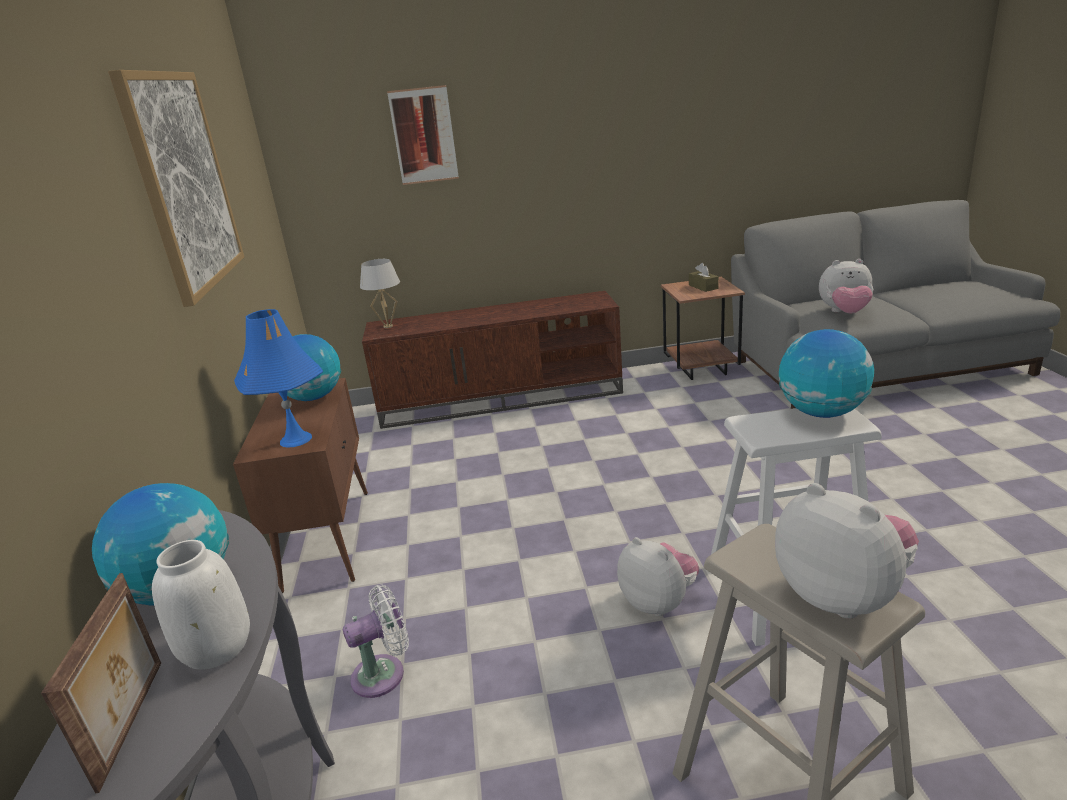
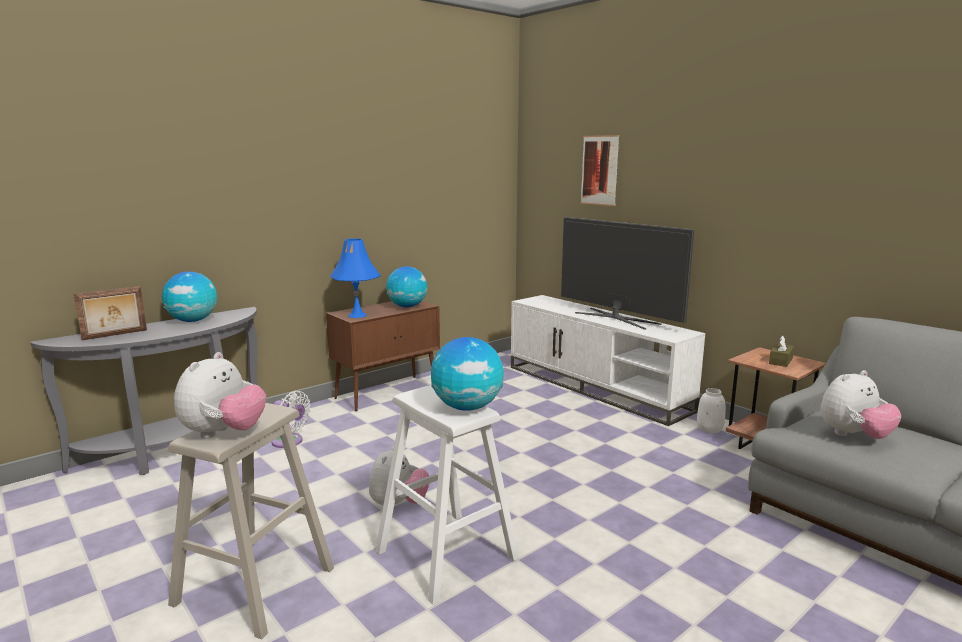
camera: 55 degrees right, 10 degrees down
(184, 182) = (371, 167): picture -> none
(215, 648) = (155, 334): white vase -> white vase (709, 429)
(388, 326) = (541, 300): white table lamp -> none
(502, 398) = (597, 388): brown tv stand -> white tv stand
(512, 309) = (617, 318): none -> television
(844, 313) = (854, 436): plush toy -> plush toy turned 90 degrees counterclockwise

